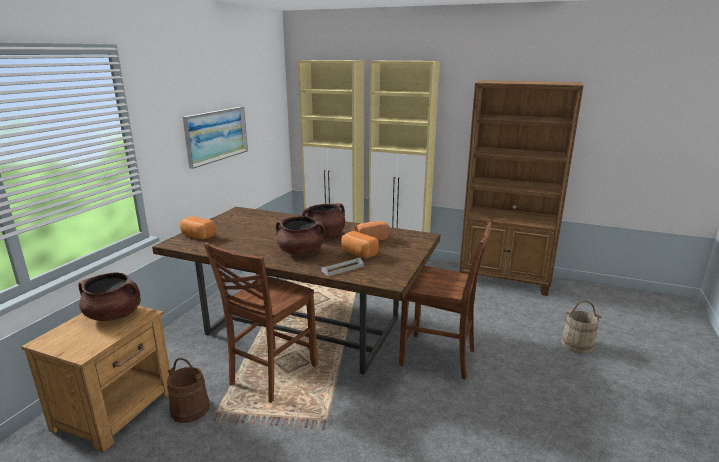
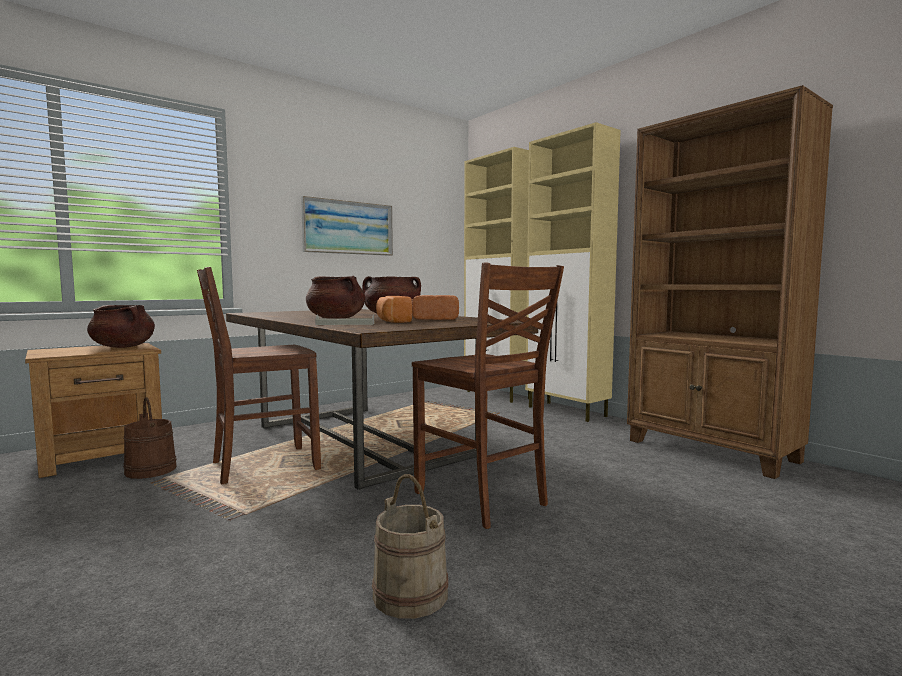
camera: 30 degrees right, 15 degrees down
(197, 236) = (276, 312): bread -> none
(577, 344) = (765, 544): beige bucket -> beige bucket (411, 594)

